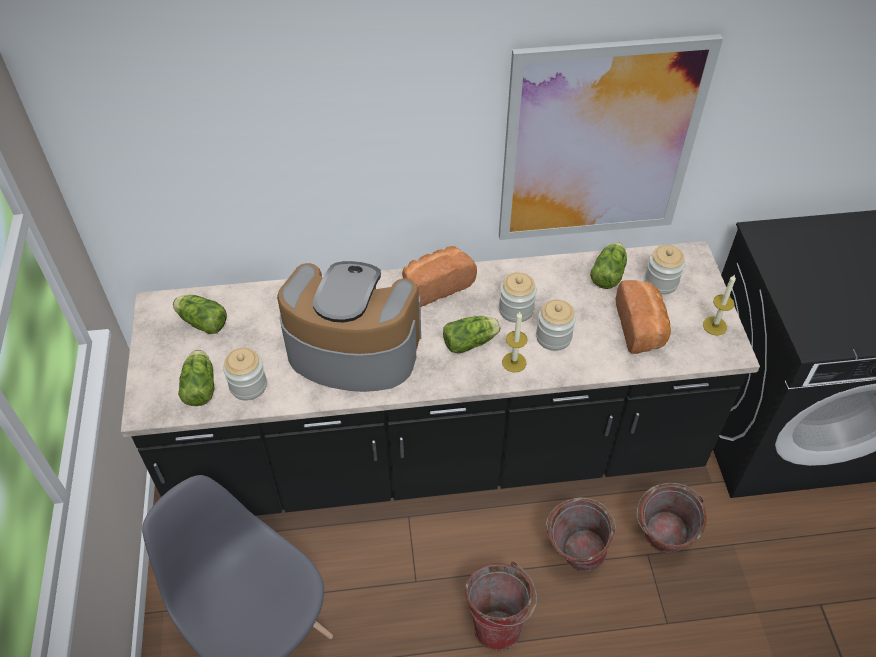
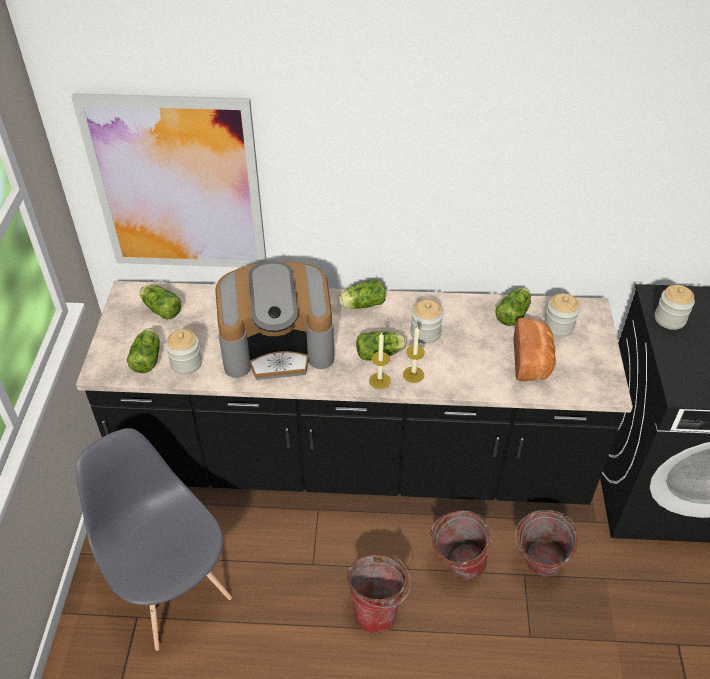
camera: 10 degrees right, 5 degrees down
(352, 349) = (278, 346): coffee machine -> coffee machine turned 150 degrees clockwise
(436, 285) = (361, 305): bread -> lettuce
(553, 337) = (453, 359): jar -> jar (670, 319)
(599, 143) = (510, 196): picture -> picture (178, 186)
(714, 326) = (599, 368): candle -> candle (379, 380)

